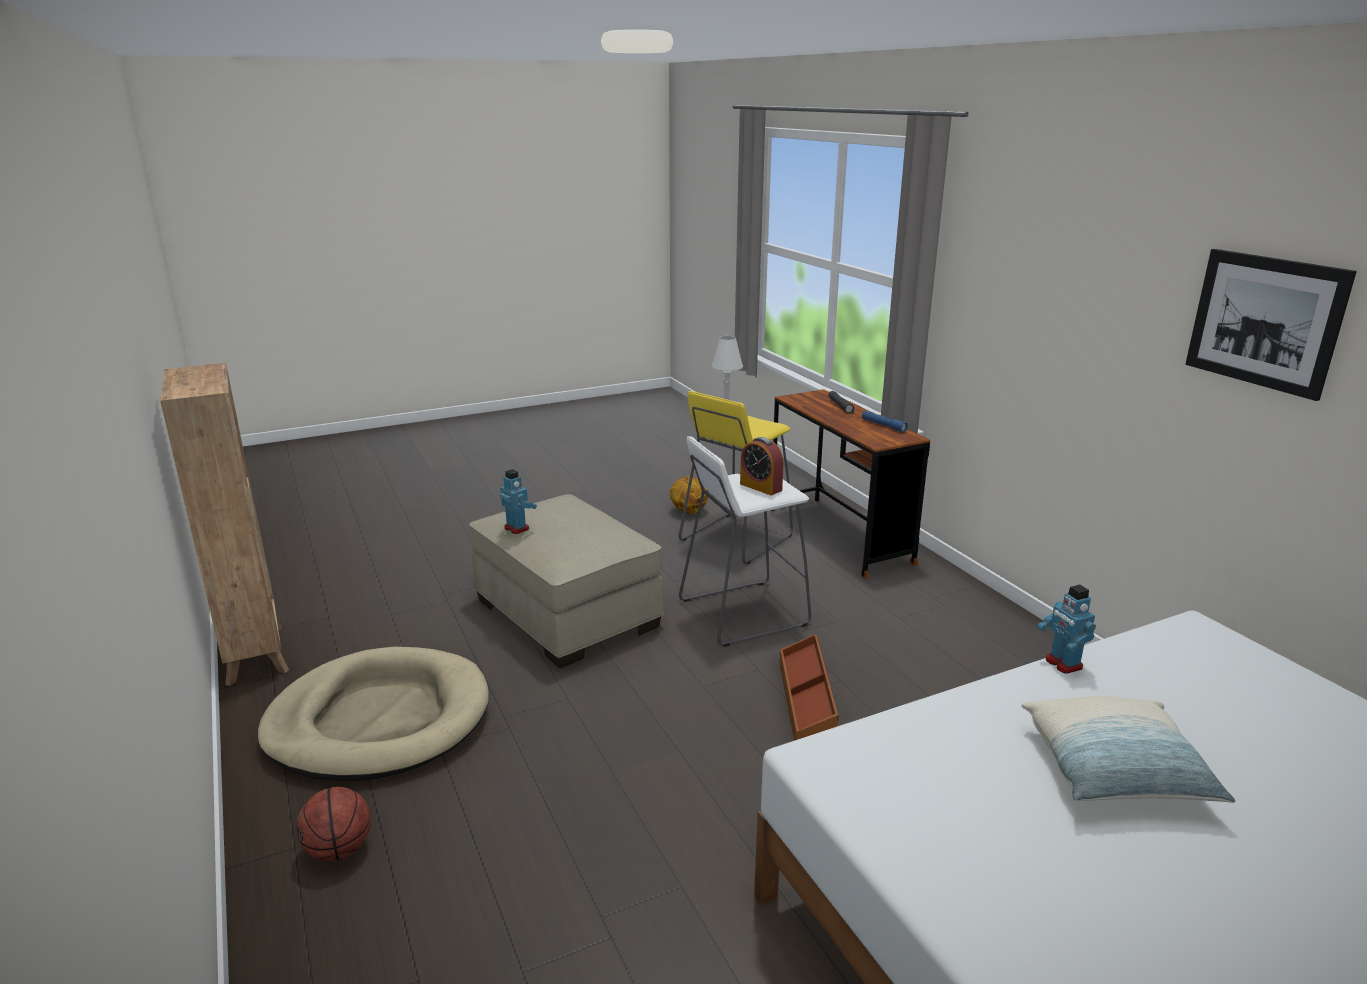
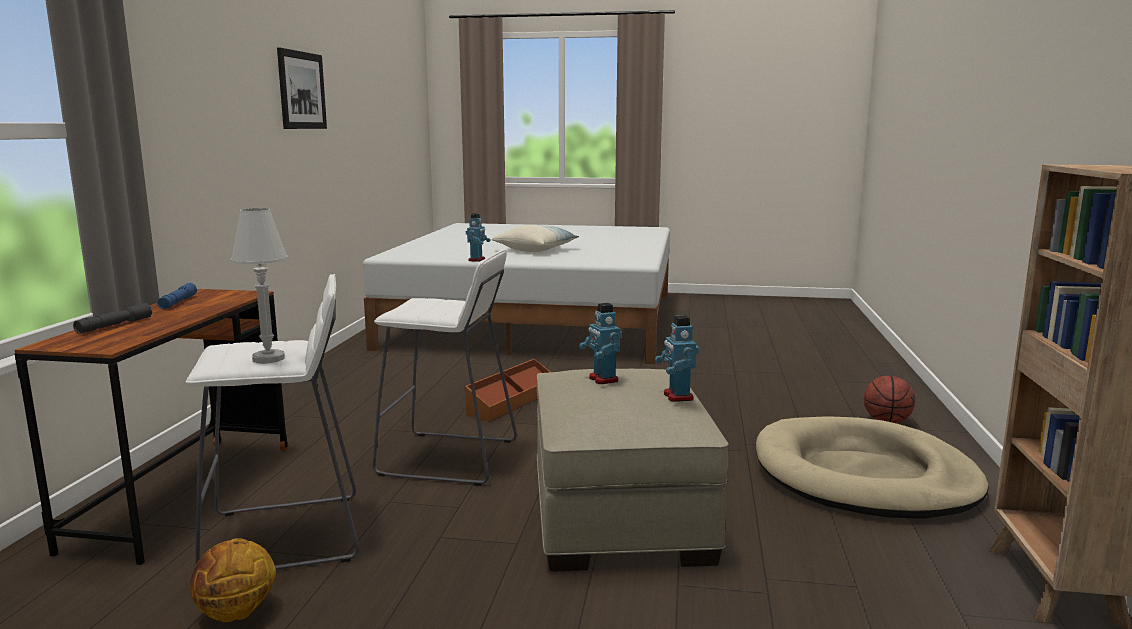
camera: 145 degrees left, 10 degrees down
(584, 528) = (602, 379): none -> toy robot
(735, 538) = (286, 536): yellow stool -> white stool
(761, 487) = (434, 304): alarm clock -> none

